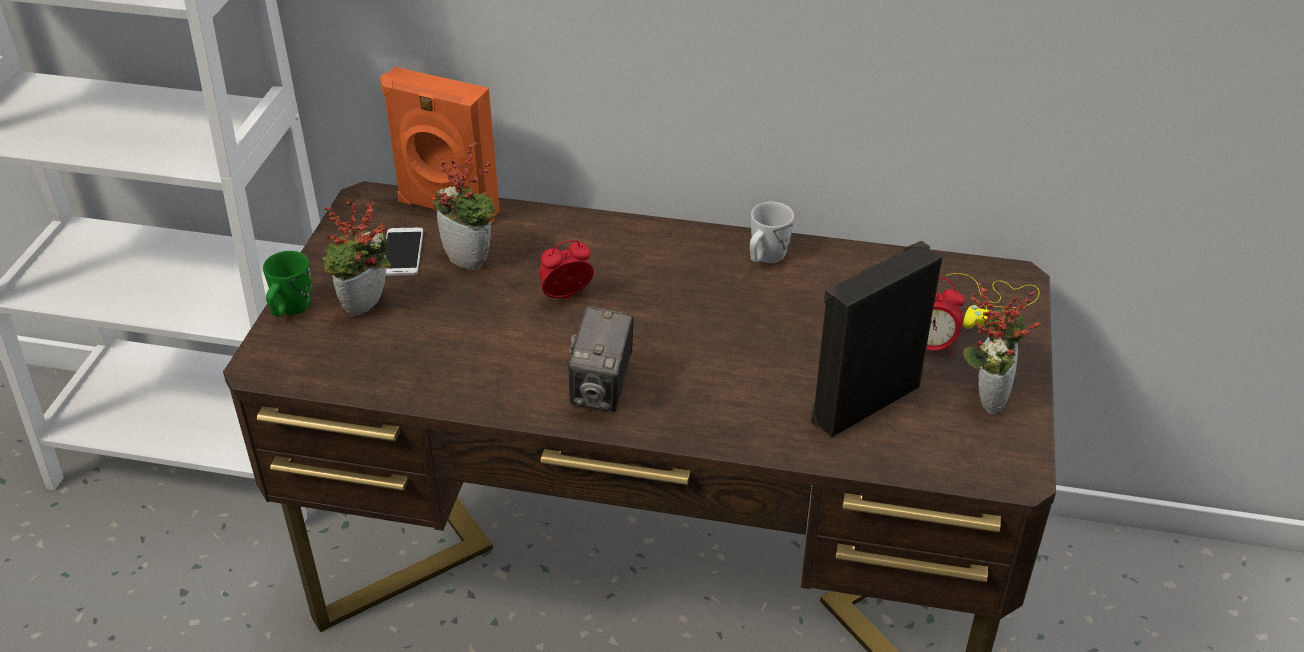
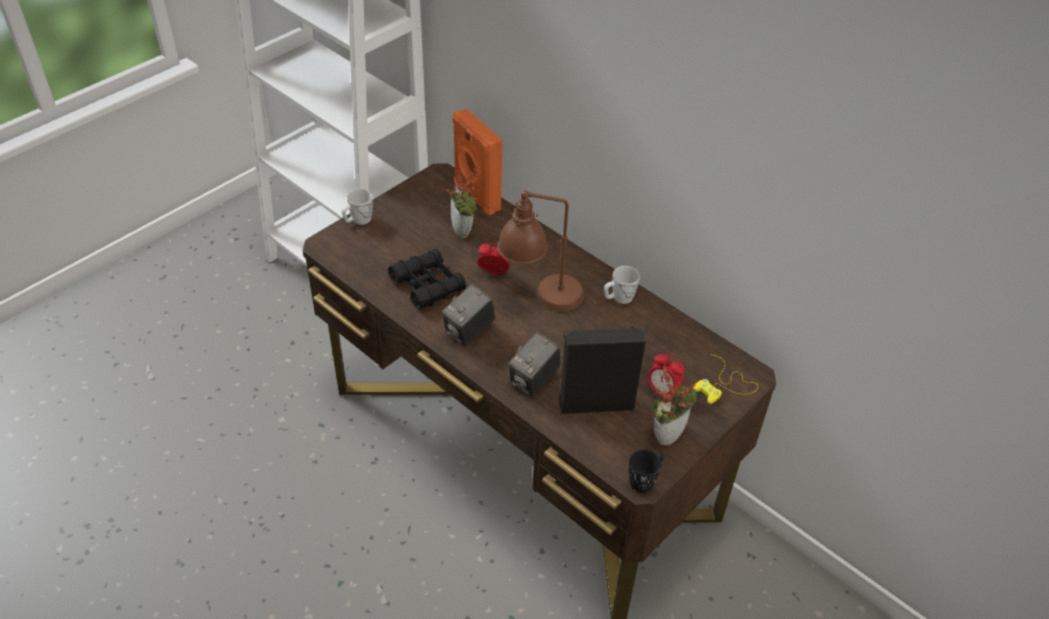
camera: 30 degrees right, 5 degrees up
(290, 309) = (358, 220): green mug -> white mug
(367, 309) = (393, 236): potted plant -> none
(402, 252) = (434, 212): phone -> none
(482, 353) = (428, 285): none -> black binoculars
(663, 303) = (540, 299): none -> brown table lamp
(754, 412) = (534, 381): none -> camera
(1017, 469) = (644, 480): none -> black mug

